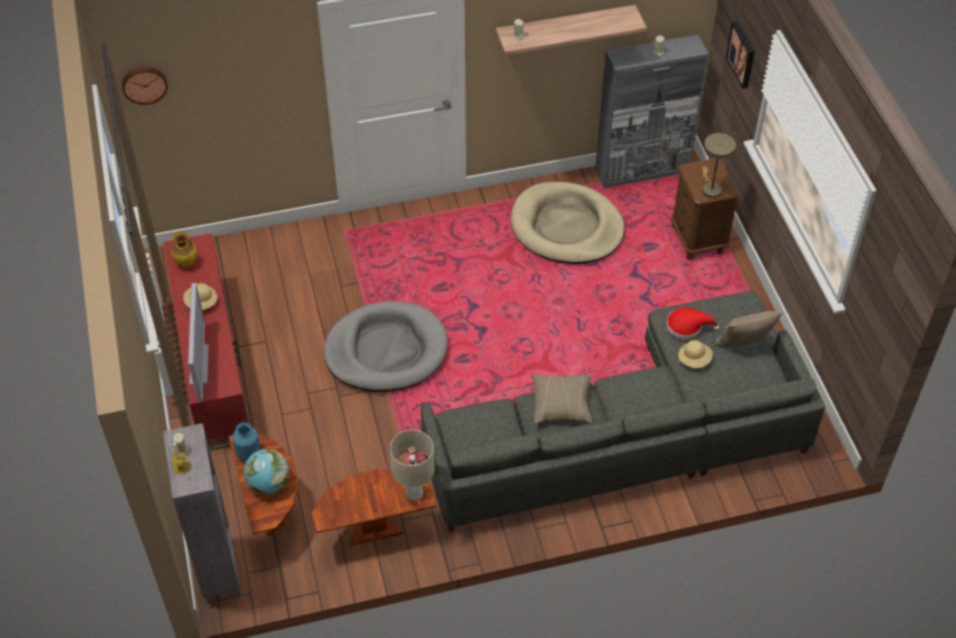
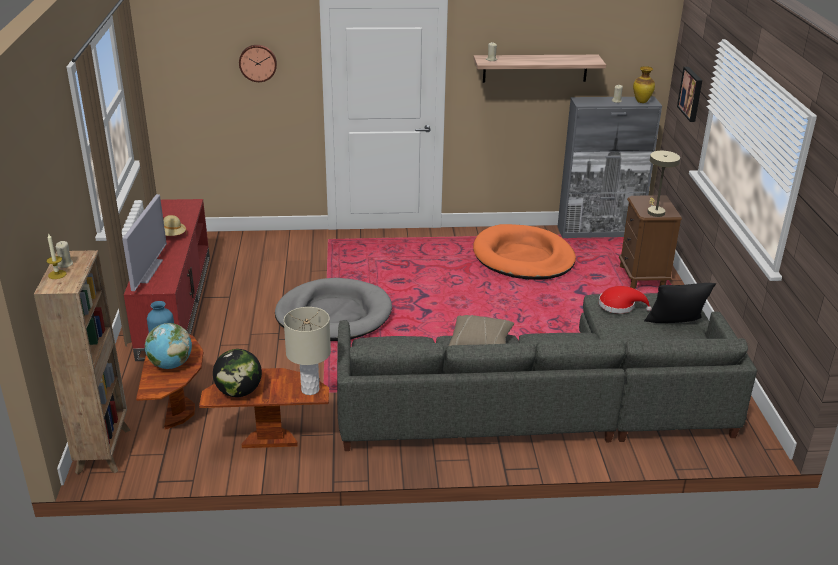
camera: 10 degrees right, 20 degrees down
(144, 84) = (167, 54): wall clock -> wall clock (258, 62)
(187, 264) = (172, 213): vase -> vase (641, 101)
(219, 570) = (104, 449): grey bookcase -> brown bookcase
(348, 508) = (239, 392): none -> globe
(566, 227) = (523, 257): beige dog bed -> orange dog bed
(694, 360) = (623, 329): beige hat -> none
(743, 344) = (675, 324): beige pillow -> black pillow

